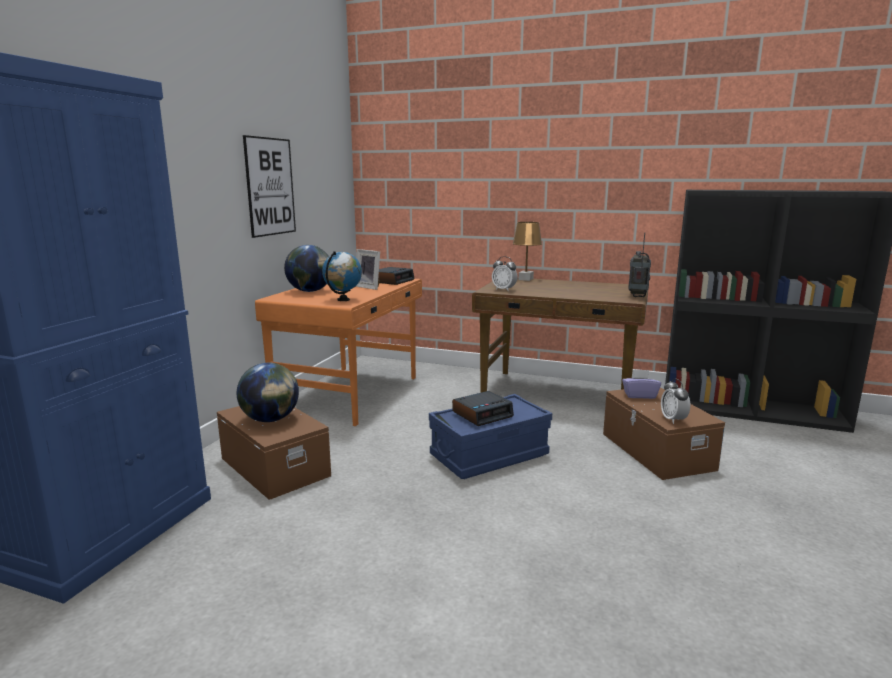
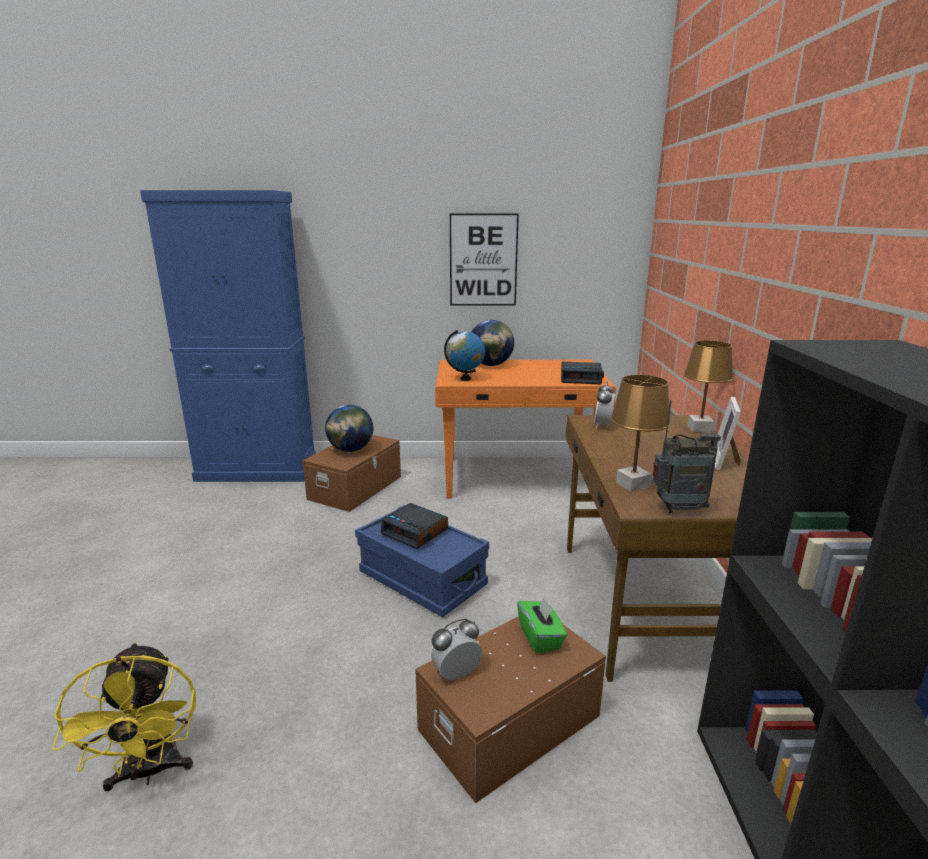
camera: 70 degrees right, 5 degrees up
(369, 287) = (535, 377): picture frame -> picture frame (726, 462)
(604, 297) = (632, 485): none -> brown table lamp
(639, 395) = (540, 637): purple tissue box -> green tissue box
(709, 600) = (150, 772): none -> yellow fan

